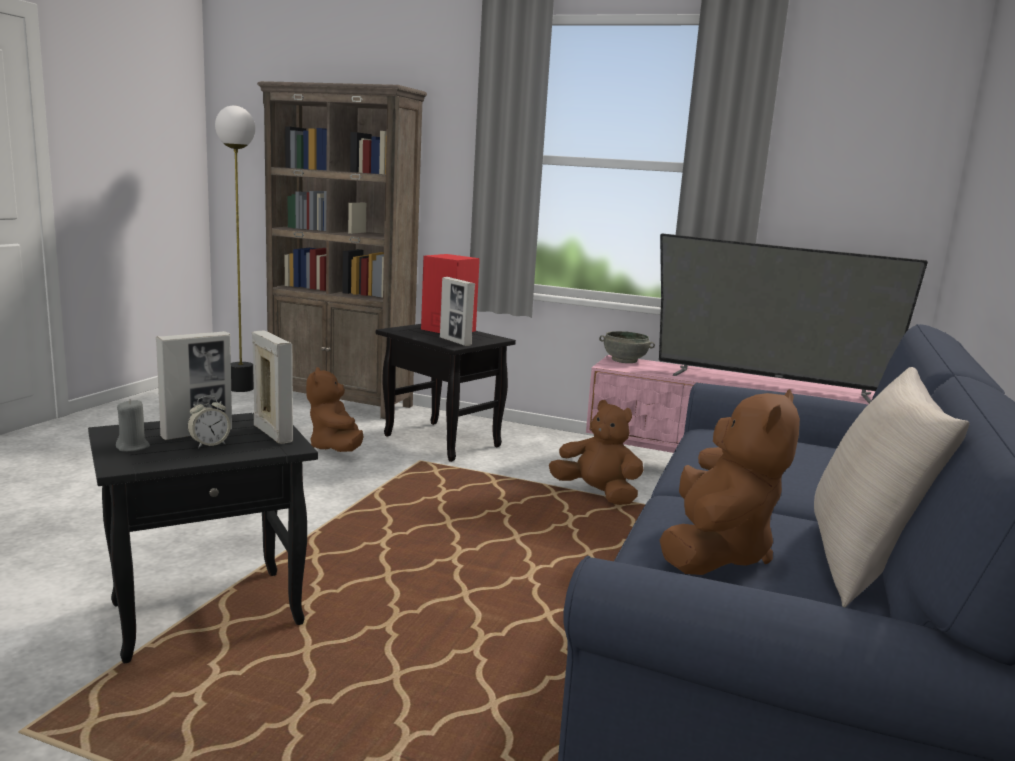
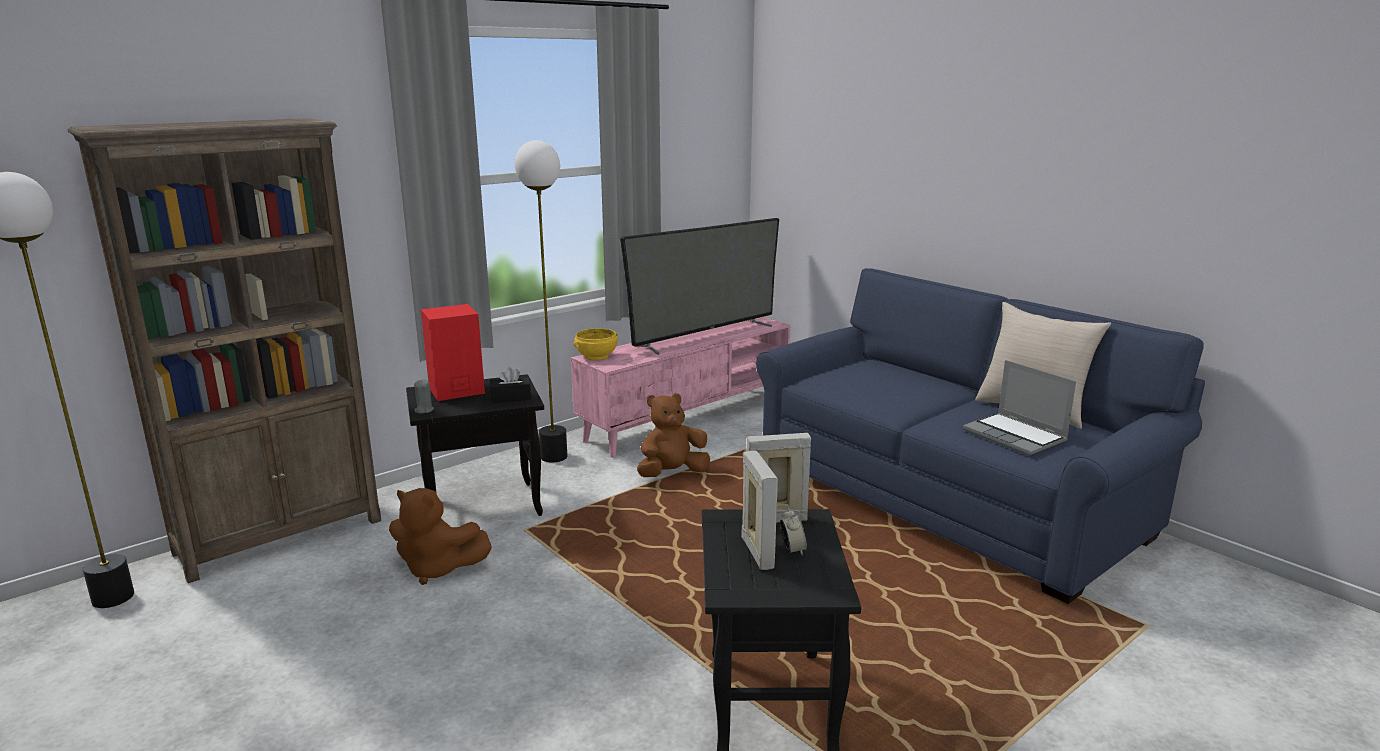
camera: 60 degrees left, 5 degrees up
(133, 447) = (785, 585): grey candle -> grey candle (424, 410)
(455, 341) = (511, 397): picture frame -> black tissue box
(560, 444) = (554, 456): none -> floor lamp
(624, 360) = (596, 357): grey bowl -> yellow bowl
(715, 552) = (1016, 436): brown plush toy -> laptop

